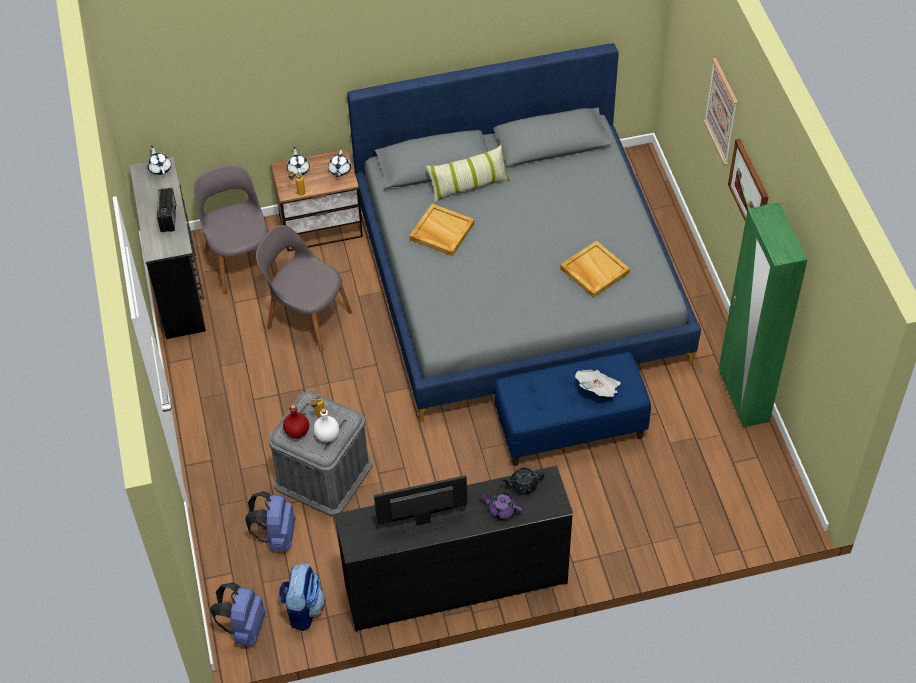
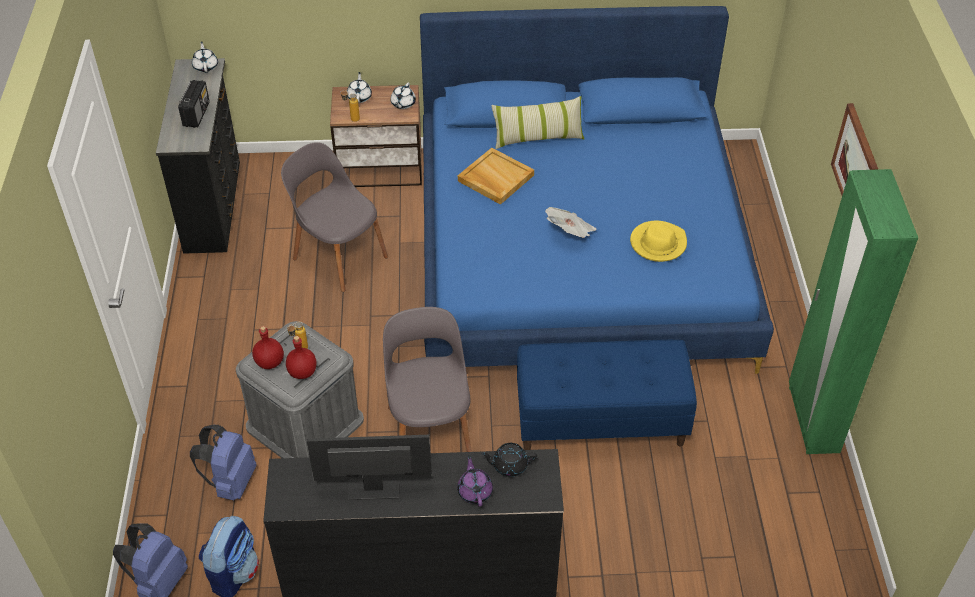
camera: 10 degrees right, 5 degrees down
(241, 262) = (286, 190): grey chair -> grey chair (430, 429)
(326, 435) = (302, 372): white bottle -> red bottle
(501, 510) = (475, 491): purple teapot -> purple teapot turned 45 degrees clockwise
(519, 280) = (579, 253): grey bed -> blue bed
(594, 271) = (658, 243): beige tray -> yellow hat
(598, 390) = (636, 376): newspaper -> newspaper (570, 232)
(722, 111) = (836, 76): picture -> none

